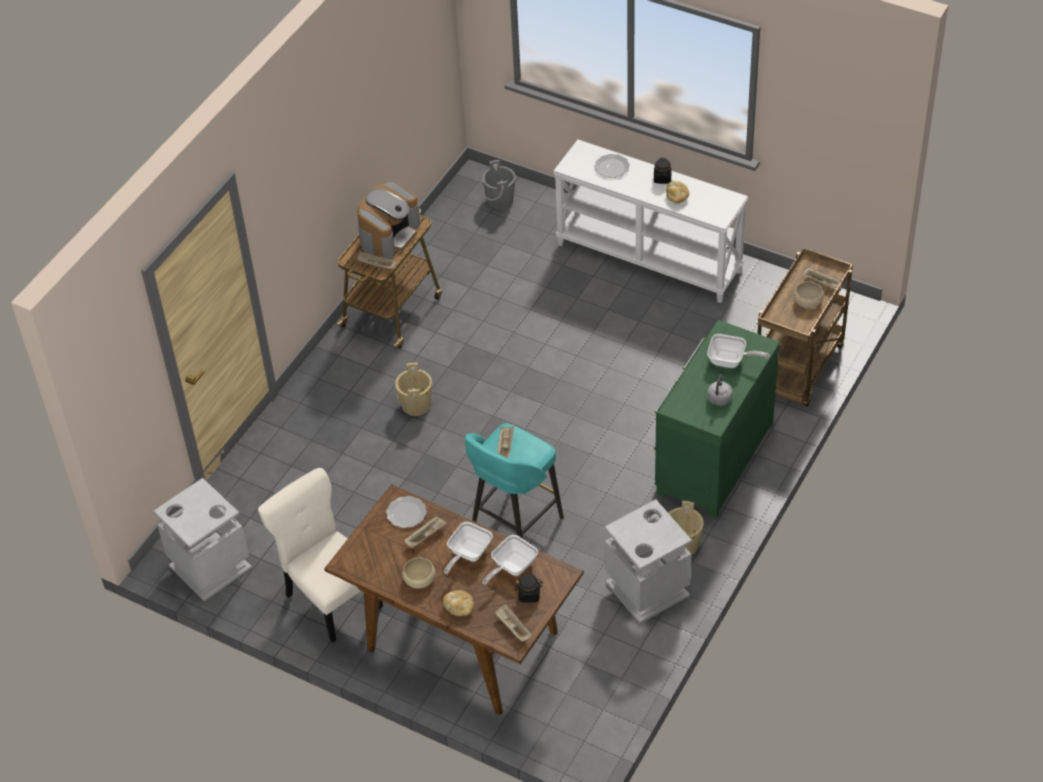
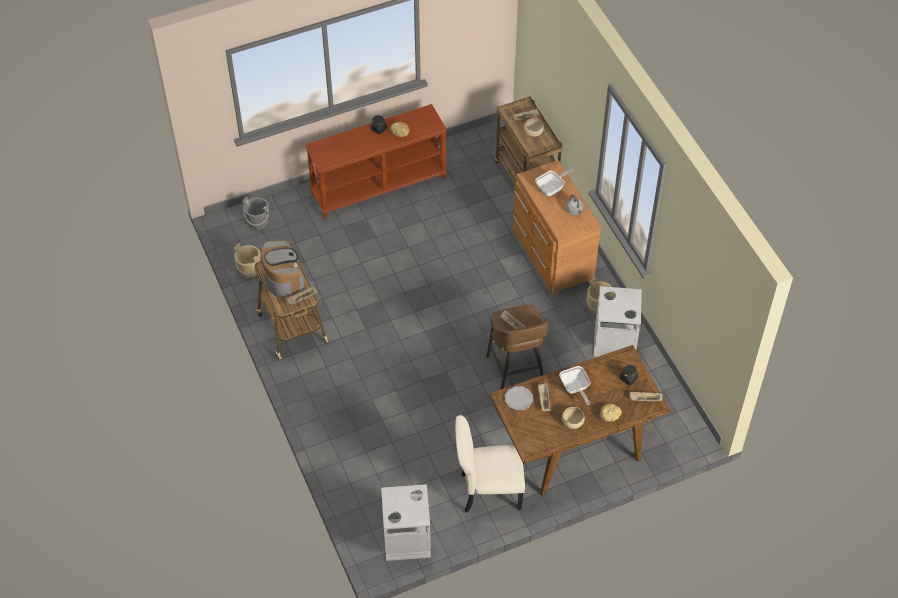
camera: 55 degrees left, 5 degrees up
(416, 405) = (380, 362): beige bucket -> beige bucket (250, 270)
(511, 567) = (602, 375): frying pan -> none
(514, 526) = (516, 372): turquoise stool -> brown stool
(612, 167) = (345, 144): plate -> none
(650, 257) = (379, 185): white console table -> brown console table
(711, 458) = (551, 255): green dresser -> brown dresser

